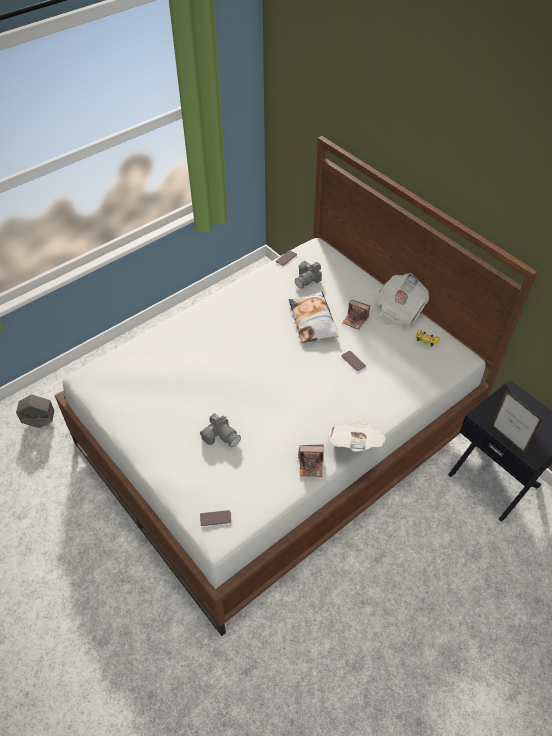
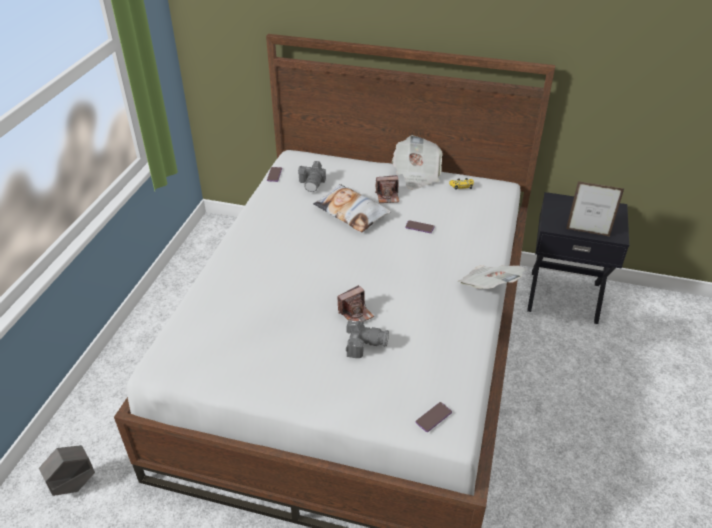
camera: 35 degrees left, 10 degrees down
(311, 465) = (471, 324): camera -> camera (356, 313)

